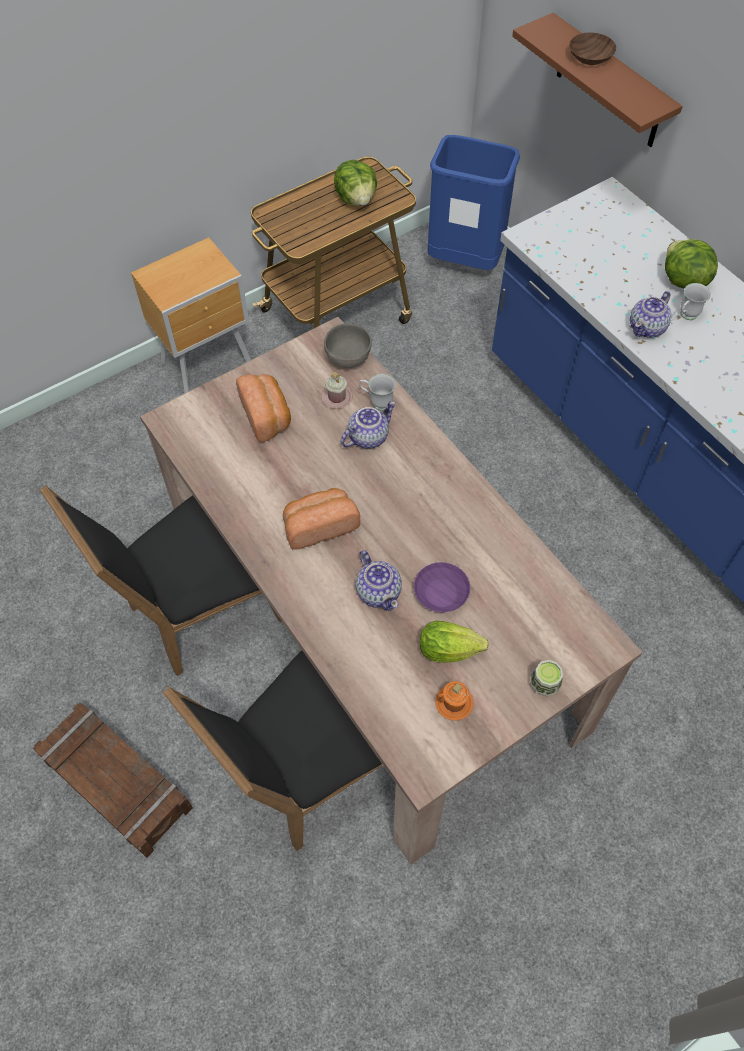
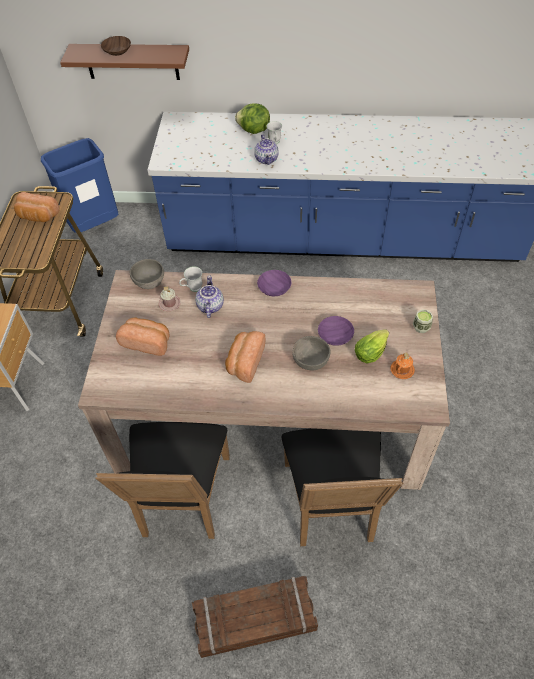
camera: 50 degrees left, 5 degrees down
(356, 199) = (38, 216): lettuce -> bread
(378, 591) = (310, 361): teapot -> grey bowl
(455, 482) = (275, 288): none -> purple bowl

